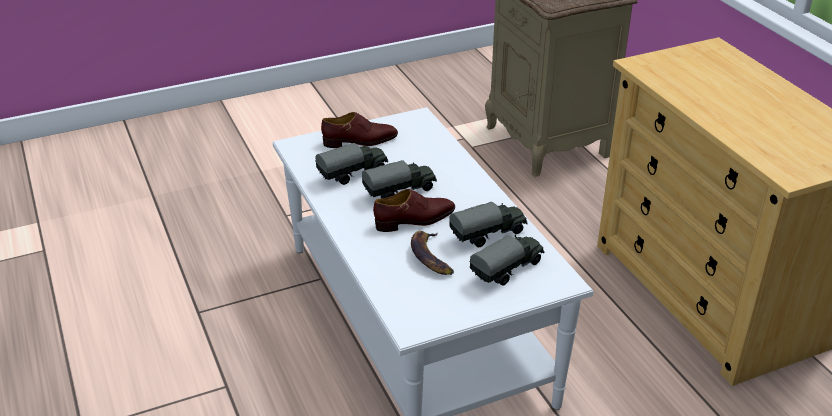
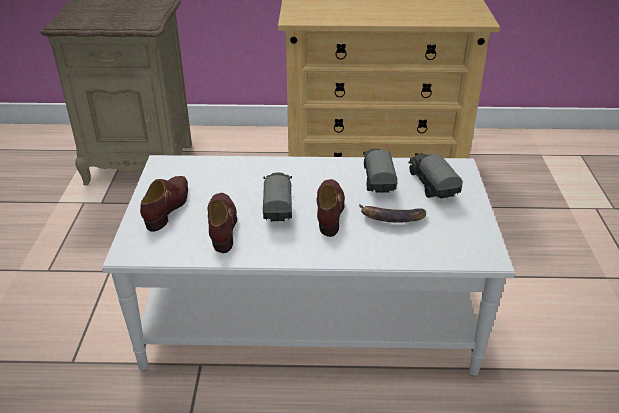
camera: 65 degrees left, 0 degrees up
(353, 173) = (222, 226): toy truck -> brown shoe

